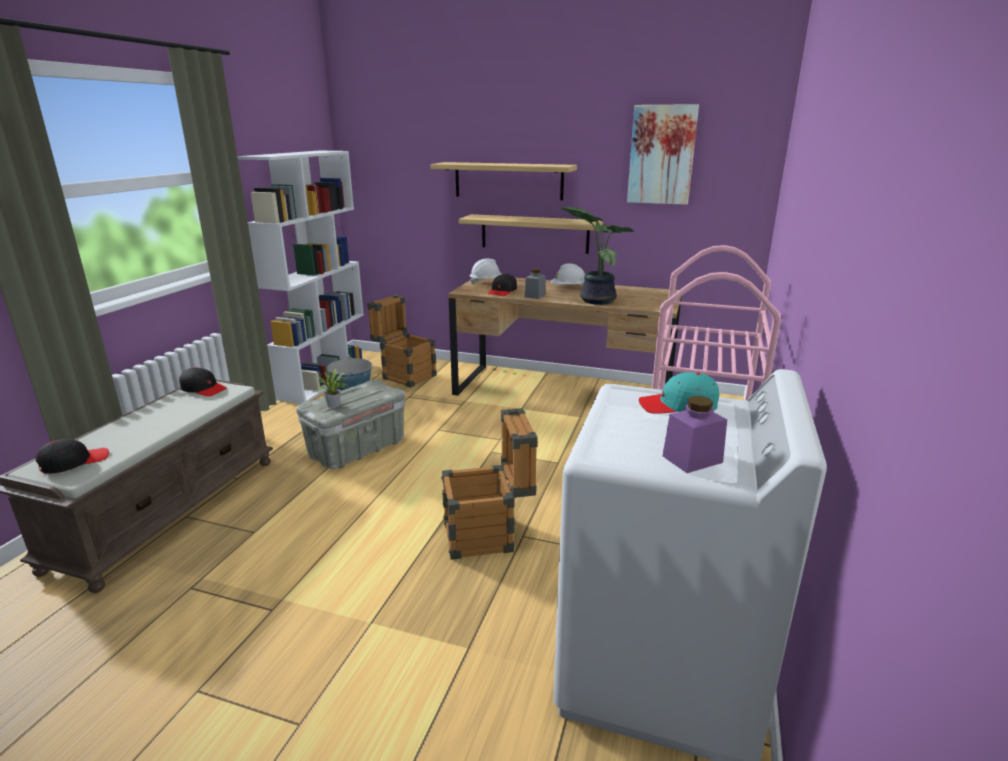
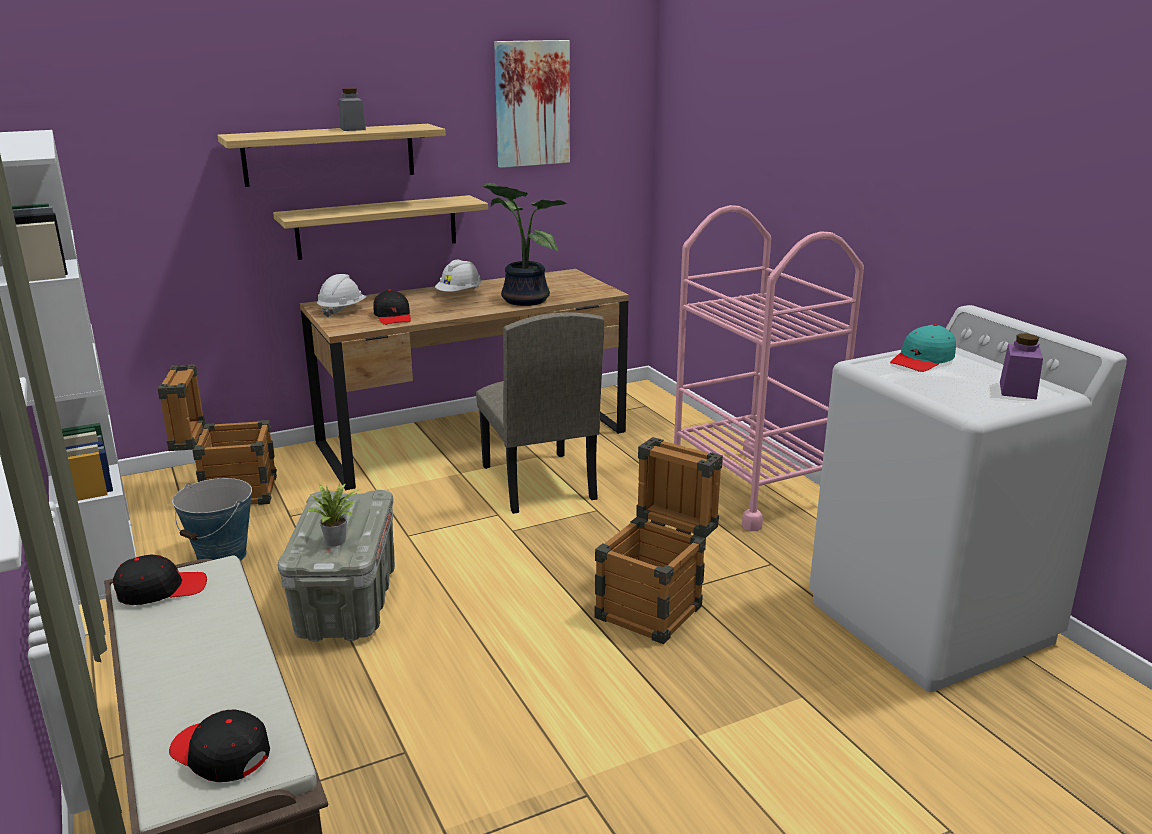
camera: 45 degrees left, 0 degrees up
(74, 462) = (220, 754): black cap -> black cap turned 60 degrees counterclockwise
(535, 295) = (445, 312): grey jar -> grey jar (352, 129)
(552, 431) = (537, 482): none -> beige chair

